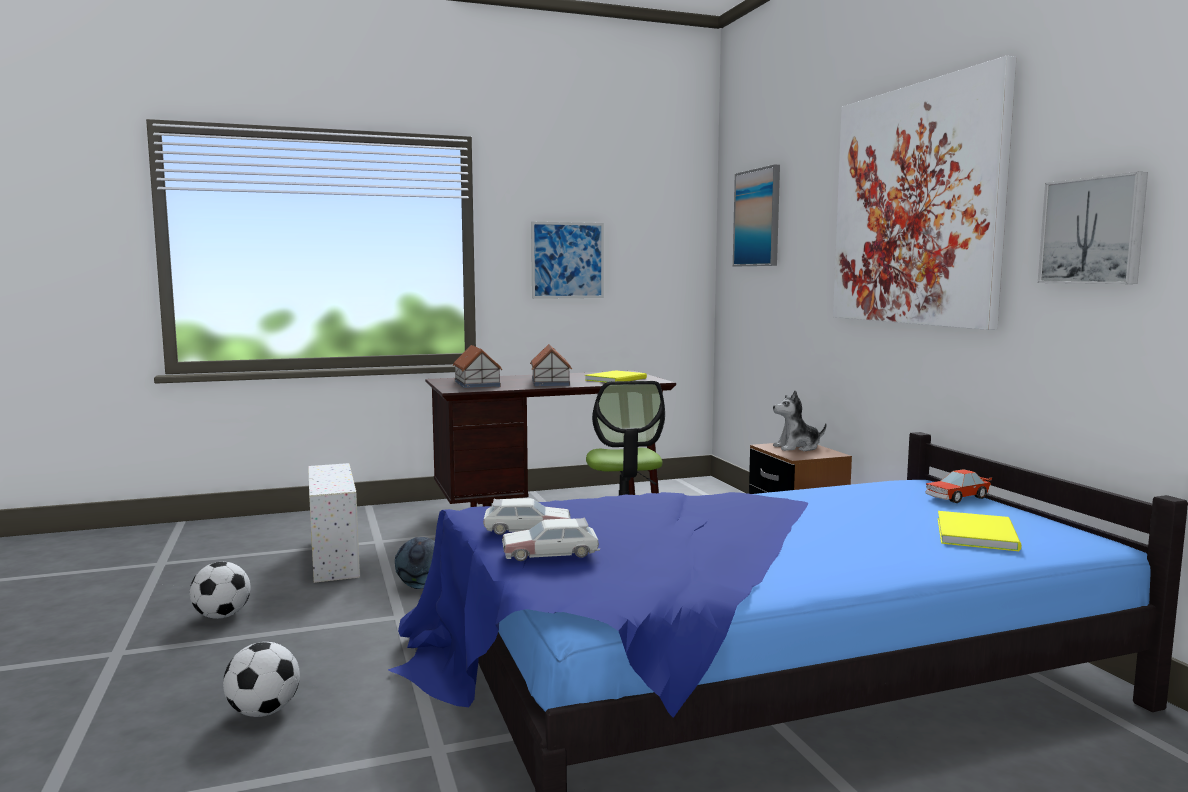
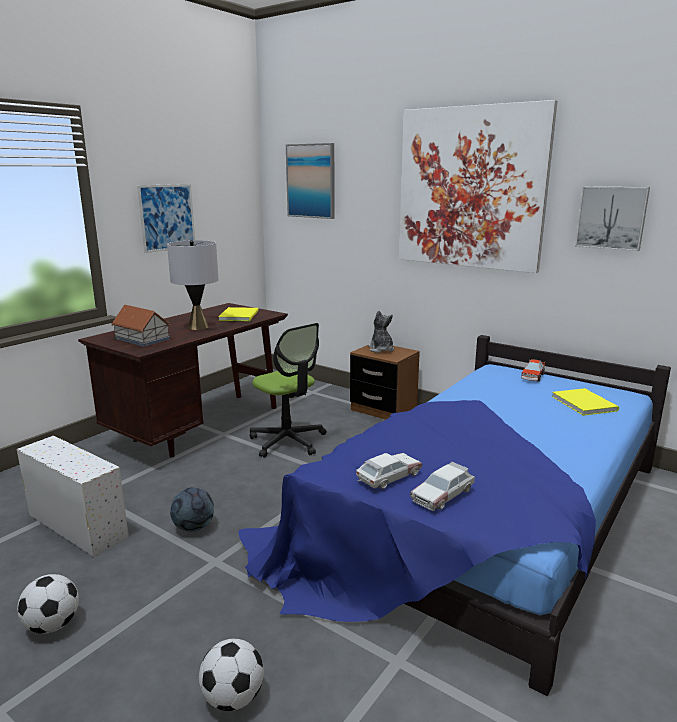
camera: 35 degrees left, 10 degrees up
(550, 382) = (198, 327): toy house -> grey table lamp
(797, 447) = (381, 349): plush toy -> plush toy turned 120 degrees clockwise

